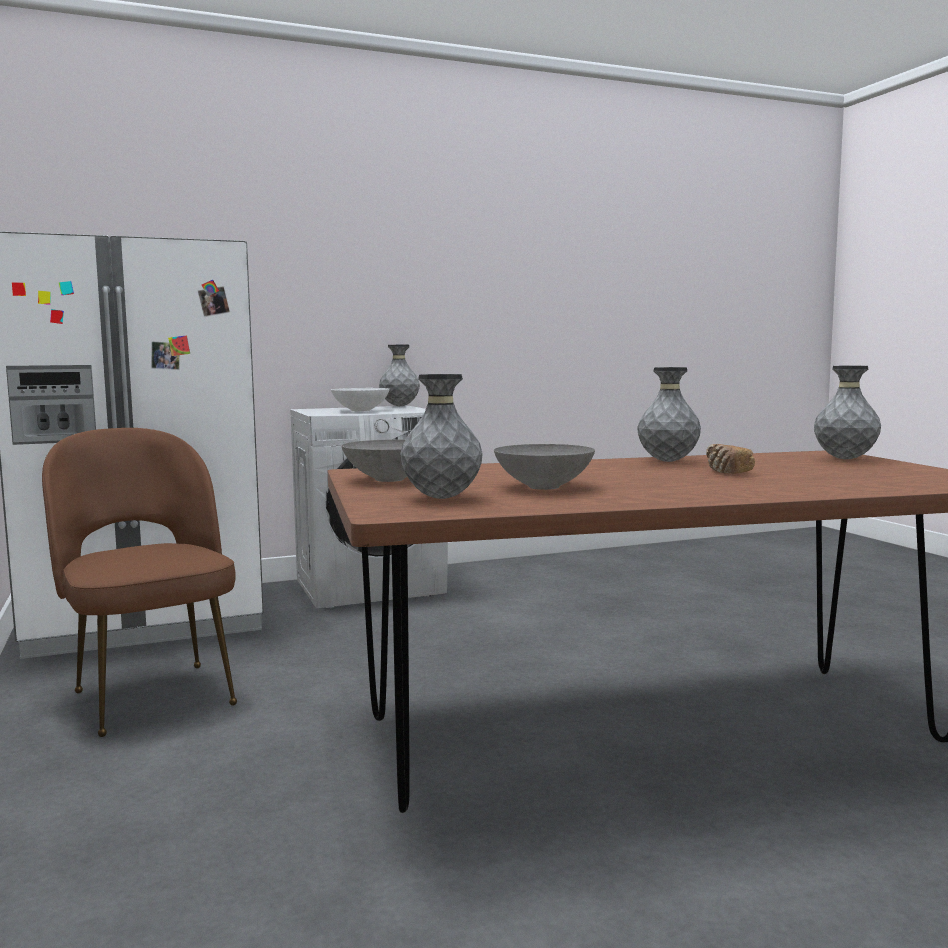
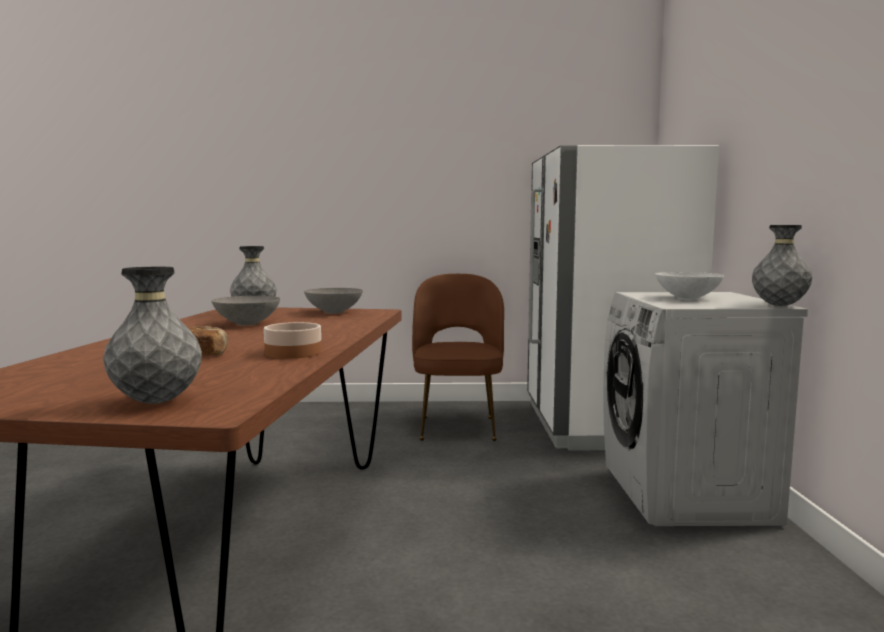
camera: 110 degrees right, 0 degrees up
(151, 693) = (458, 426): brown chair -> brown chair turned 75 degrees counterclockwise
(668, 461) = (293, 353): grey vase -> bowl

